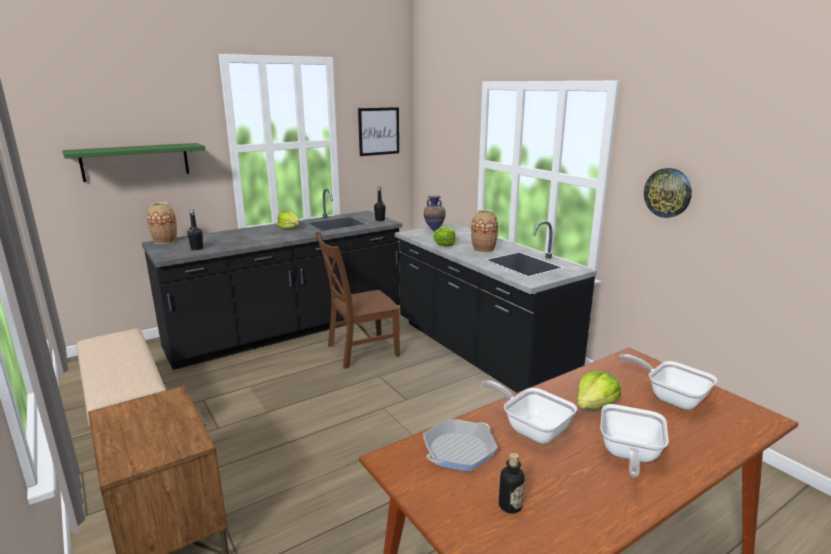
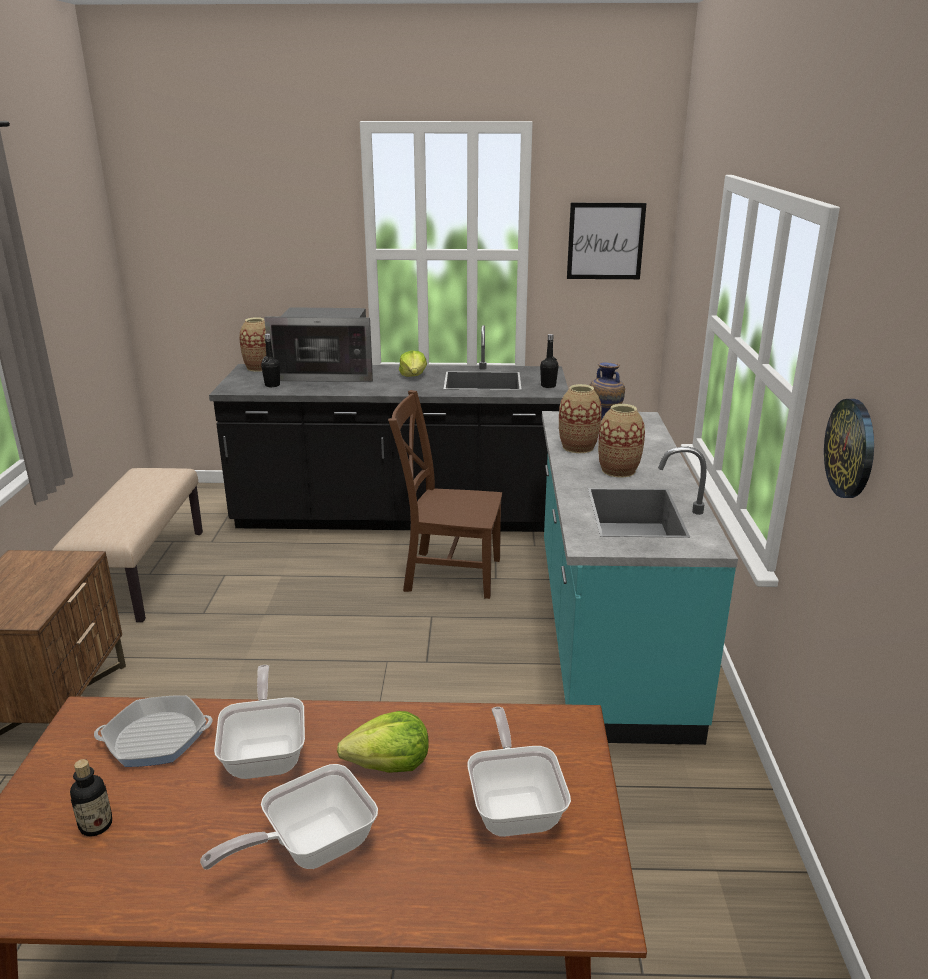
camera: 35 degrees right, 5 degrees up
(136, 162) = (248, 262): green shelf -> none
(225, 236) = (326, 373): none -> microwave
(445, 244) = (578, 447): lettuce -> vase
(479, 352) = (607, 633): black counter -> turquoise counter

